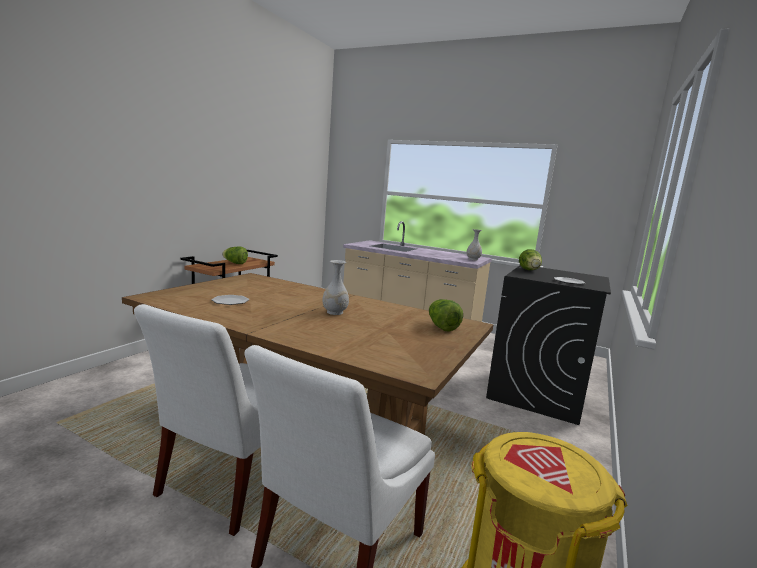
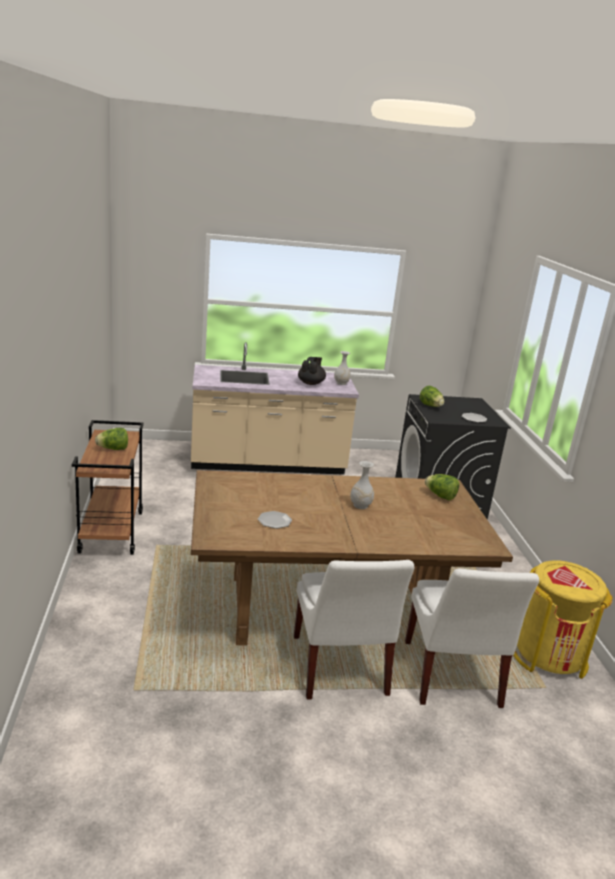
camera: 35 degrees left, 10 degrees up
(444, 256) = (311, 383): none -> black teapot

